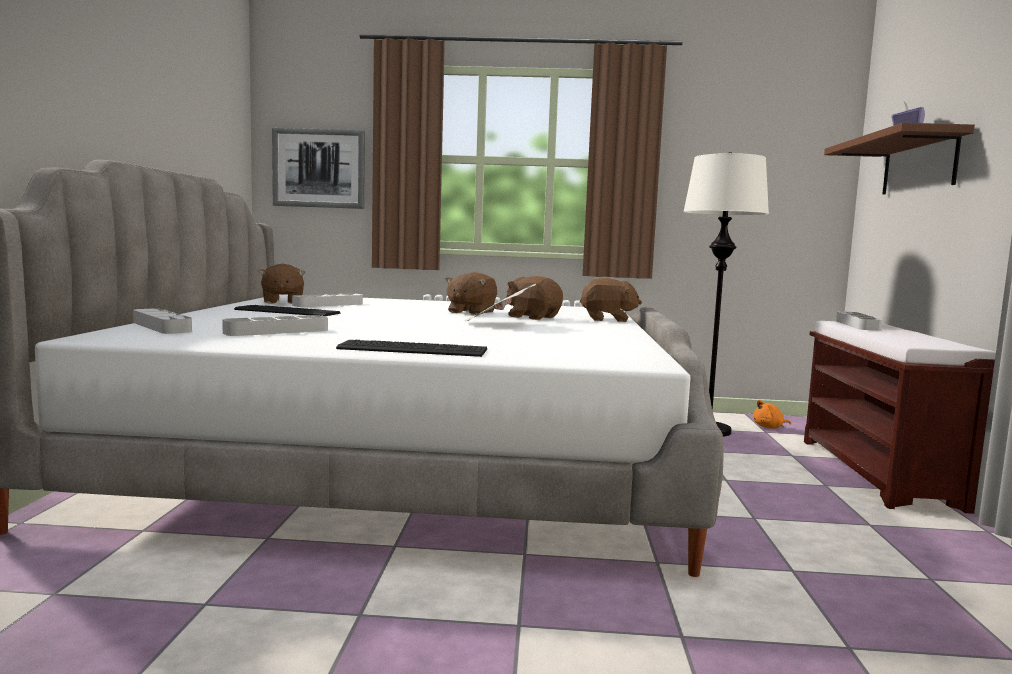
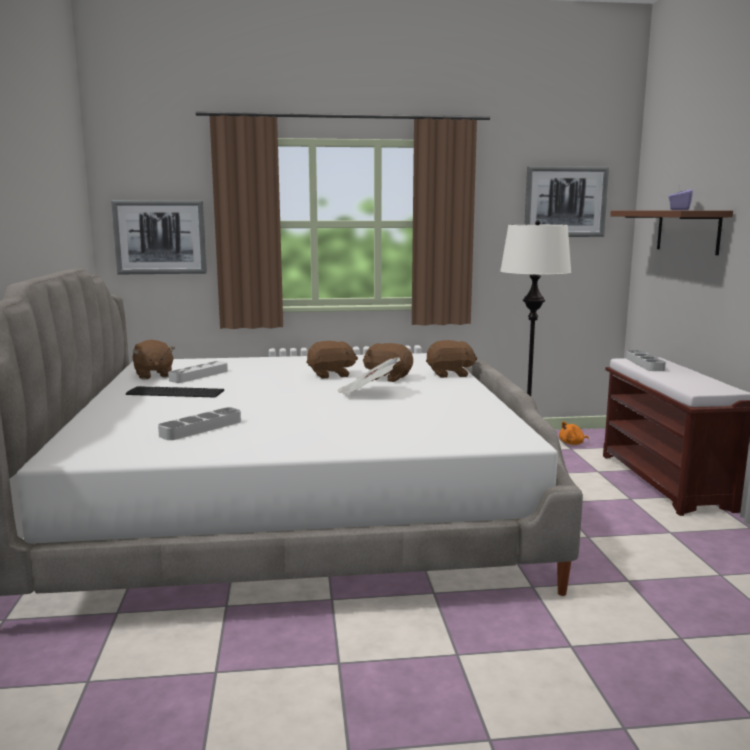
camera: 10 degrees left, 5 degrees up
(161, 327) = (96, 433): grey tray -> none
(412, 349) = (333, 442): keyboard -> none
(471, 312) = (331, 375): brown plush toy -> brown plush toy turned 120 degrees counterclockwise
(772, 143) = (565, 202): none -> picture

